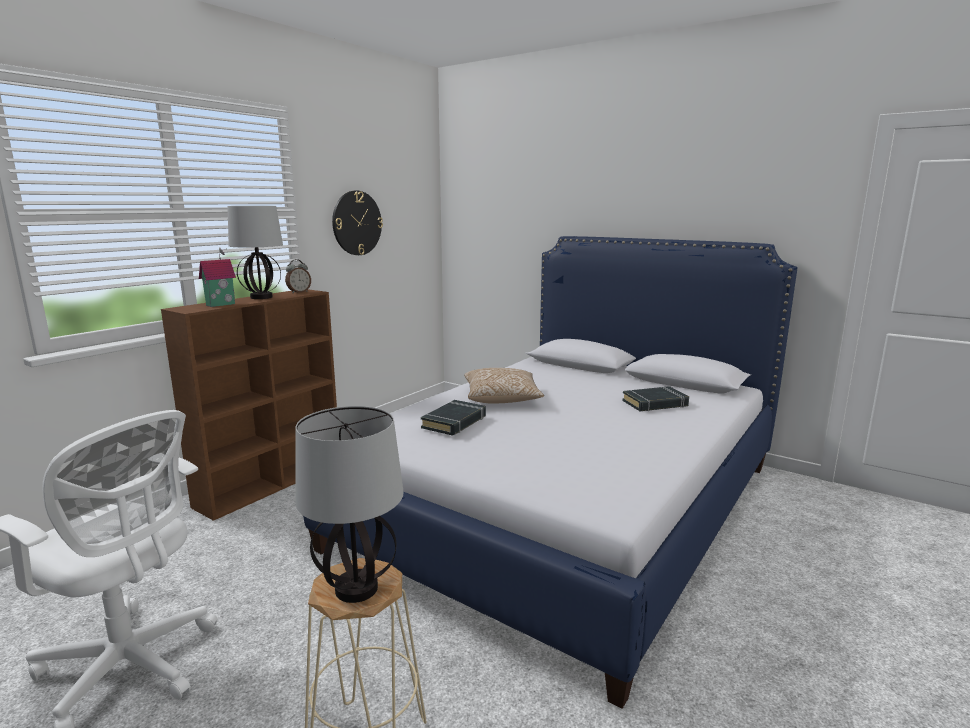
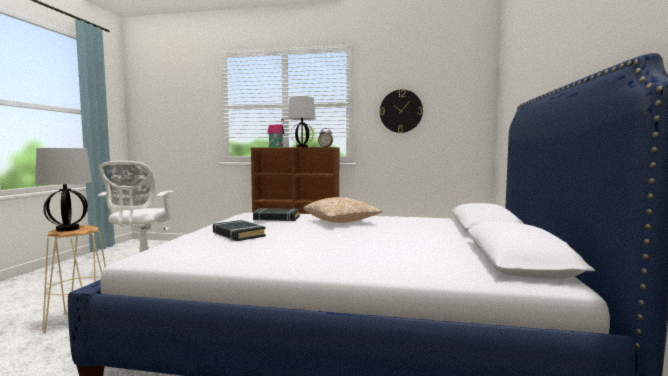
camera: 65 degrees right, 10 degrees down
(655, 403) = (404, 252): black book -> black book (238, 234)

